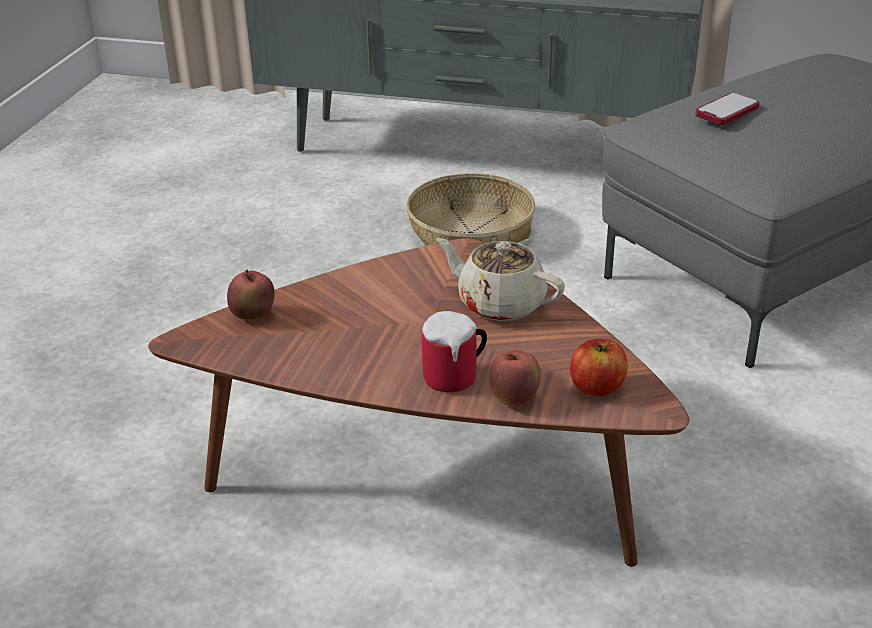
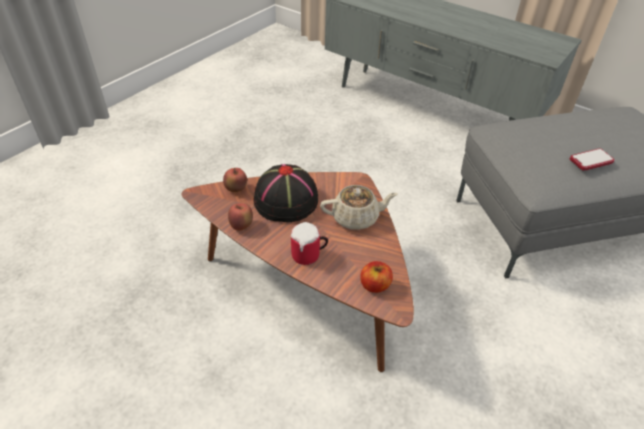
camera: 20 degrees right, 10 degrees up
(359, 310) = (286, 201): none -> black hat
(470, 233) = (401, 155): basket -> none
(499, 303) = (356, 218): beige teapot -> beige teapot turned 120 degrees clockwise
(514, 399) = (329, 279): apple -> apple (241, 226)
(727, 111) = (538, 136): phone -> phone (591, 160)

